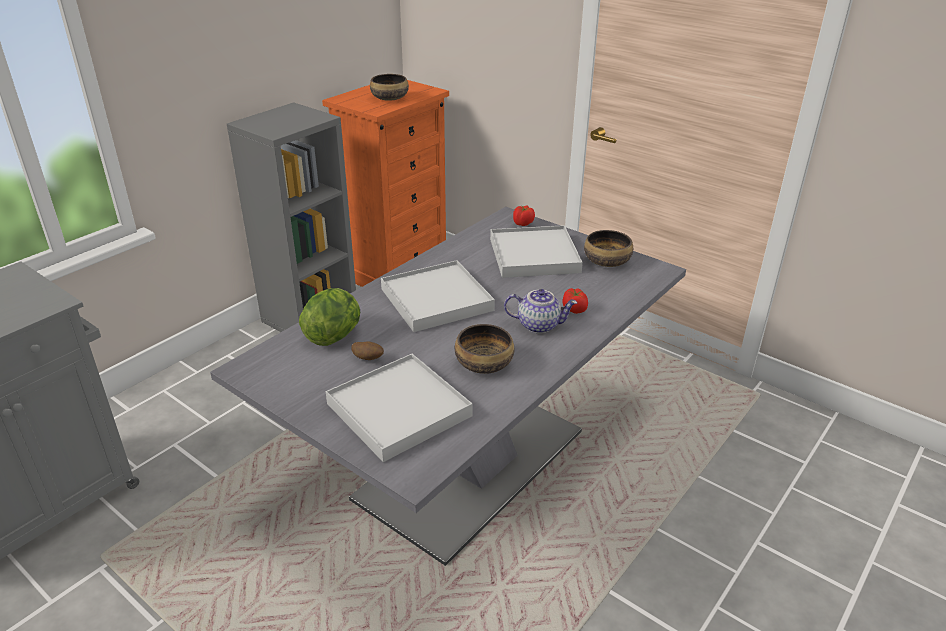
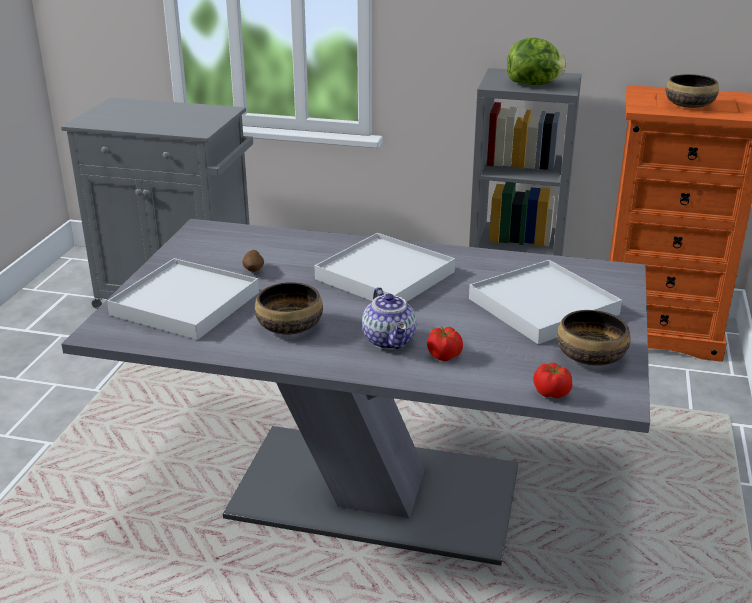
camera: 65 degrees right, 5 degrees down
(334, 335) = (278, 247): lettuce -> lettuce (534, 84)
(523, 223) = (614, 283): tomato -> tomato (551, 393)

